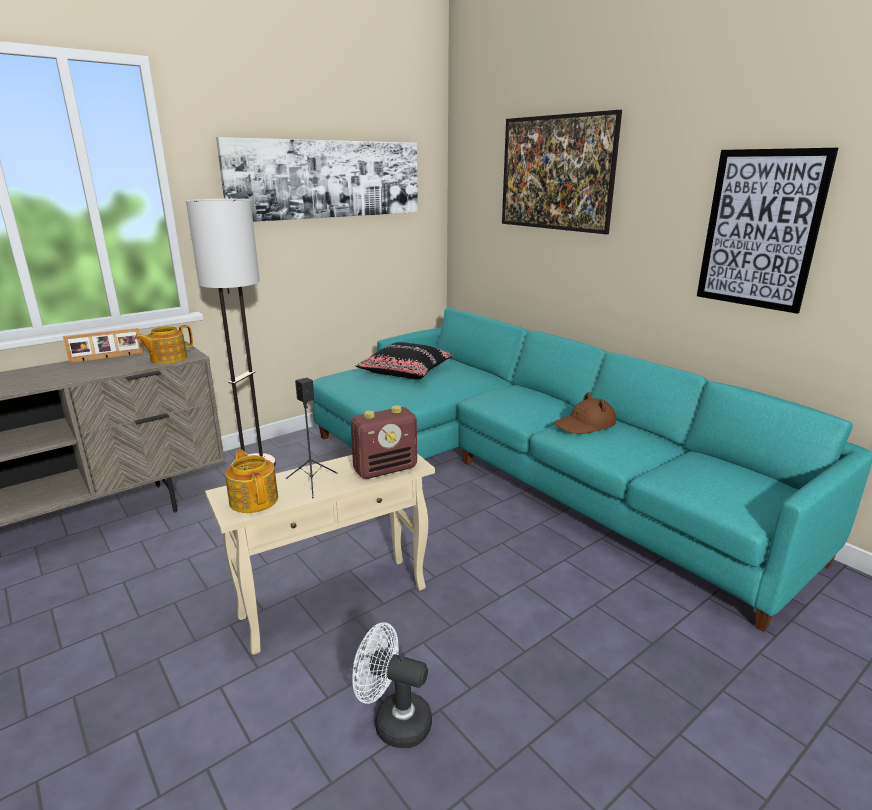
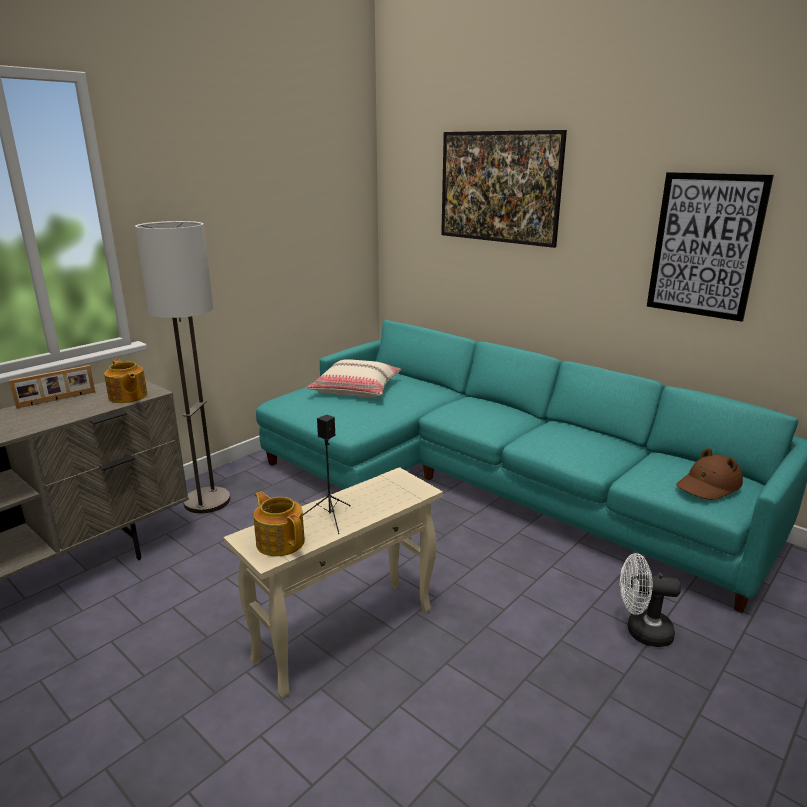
camera: 10 degrees left, 0 degrees up
(168, 359) = (128, 397): teapot -> teapot turned 75 degrees counterclockwise
(327, 179) = (265, 194): picture -> none
(386, 469) = (396, 497): radio -> none
(394, 721) = (444, 742): white fan -> white fan (641, 631)
(405, 371) = (356, 389): black pillow -> beige pillow
(585, 424) = (553, 434): brown hat -> brown hat (708, 485)

